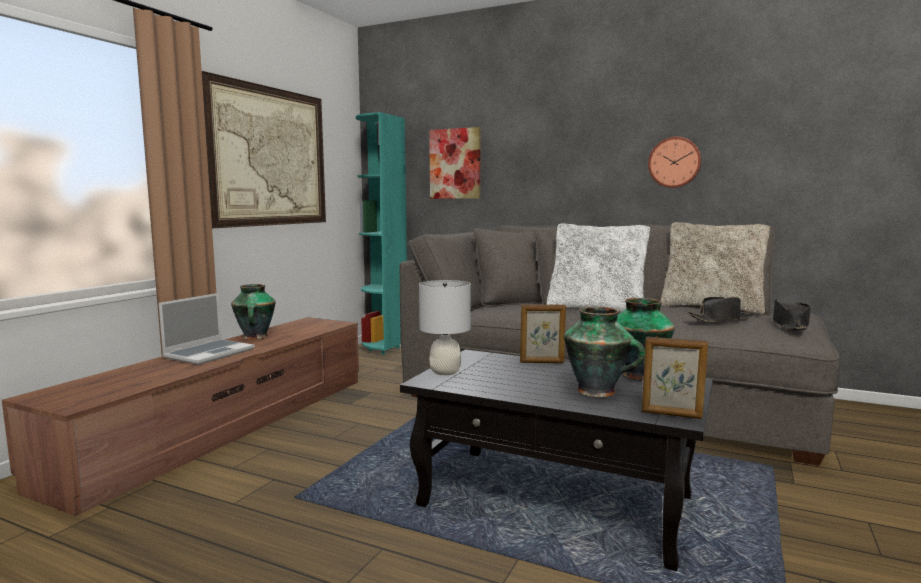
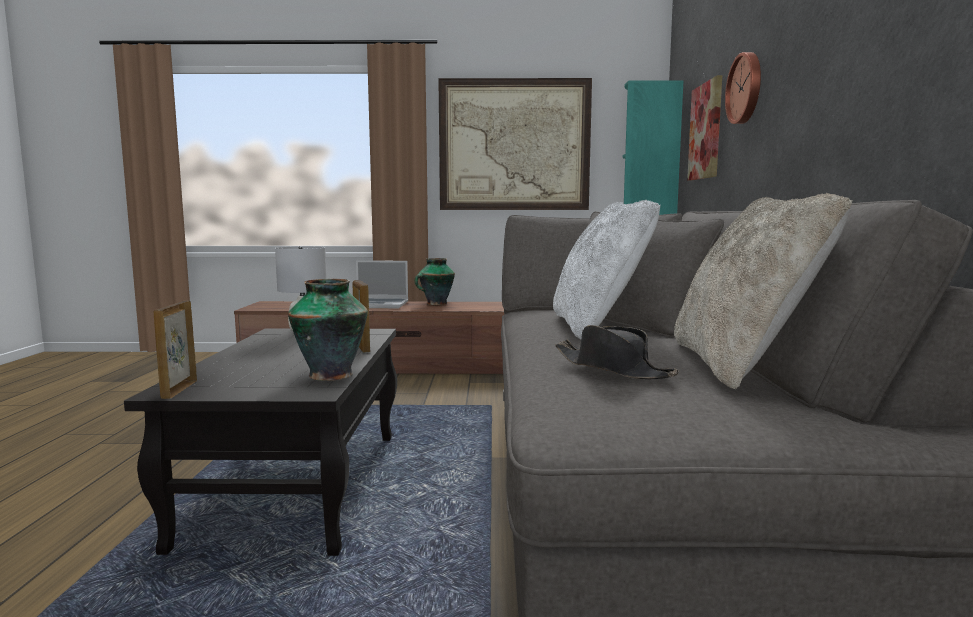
camera: 65 degrees right, 0 degrees up
(598, 392) = (256, 367): vase -> none
(674, 162) = (879, 76): wall clock -> wall clock (746, 88)
(790, 324) = (671, 409): black hat -> none

